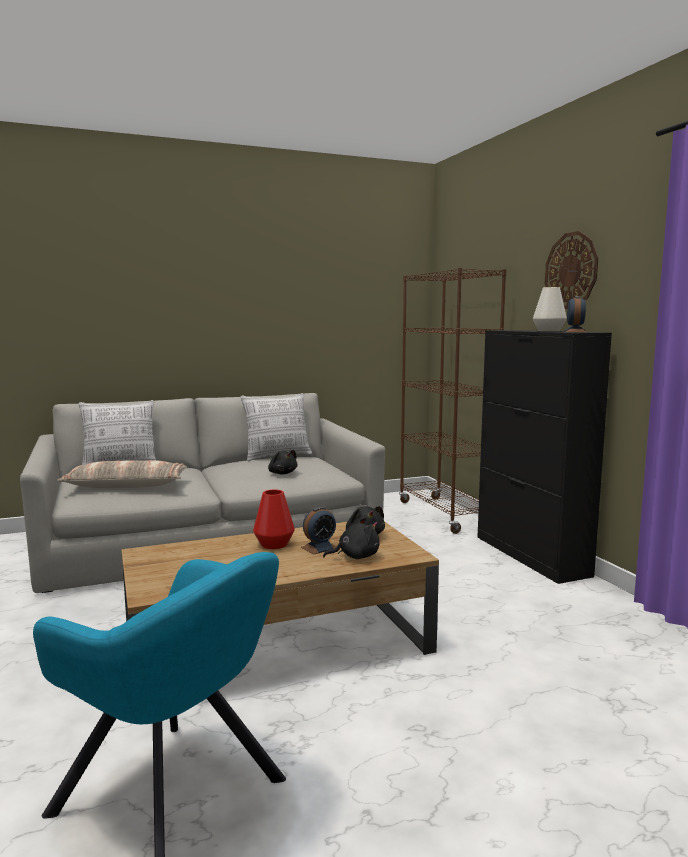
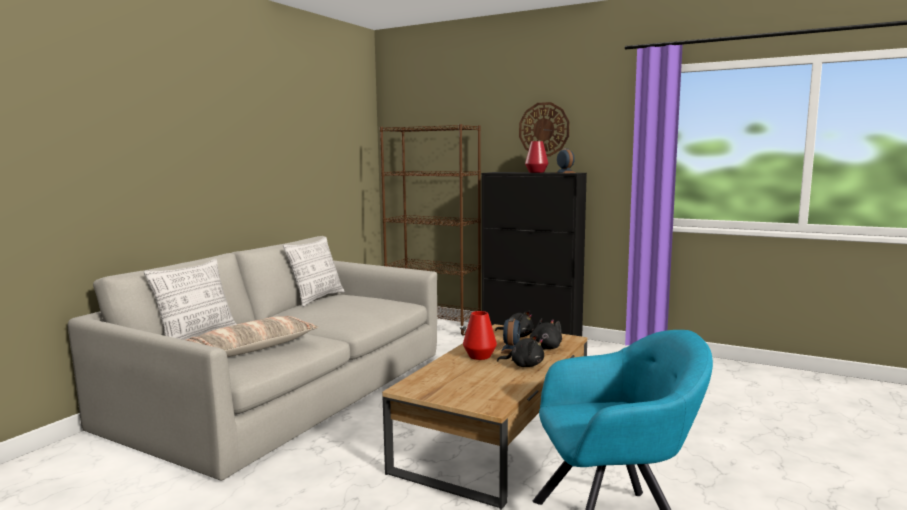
camera: 40 degrees left, 0 degrees up
(282, 473) = (360, 310): black plush toy -> black plush toy (524, 365)
(548, 331) = (536, 172): white vase -> red vase

